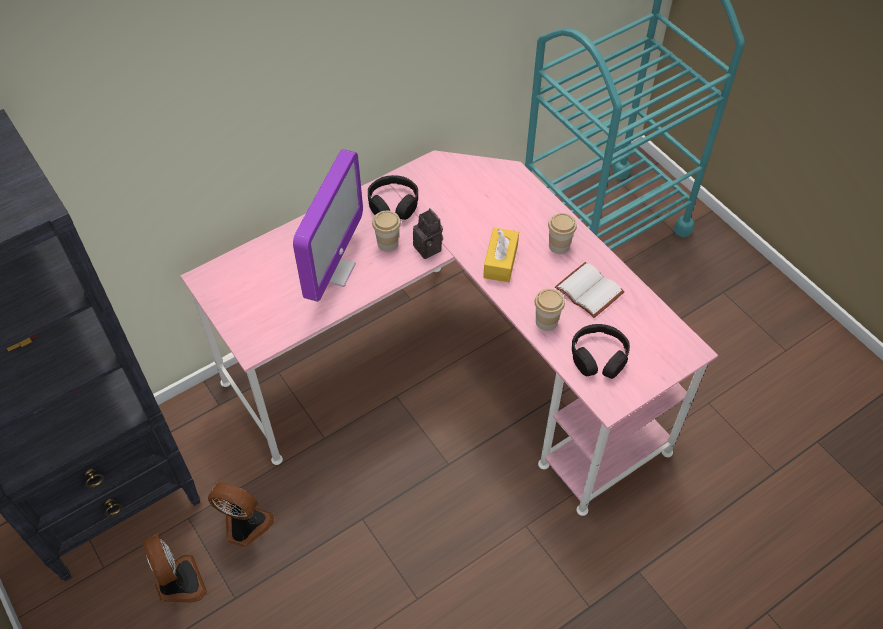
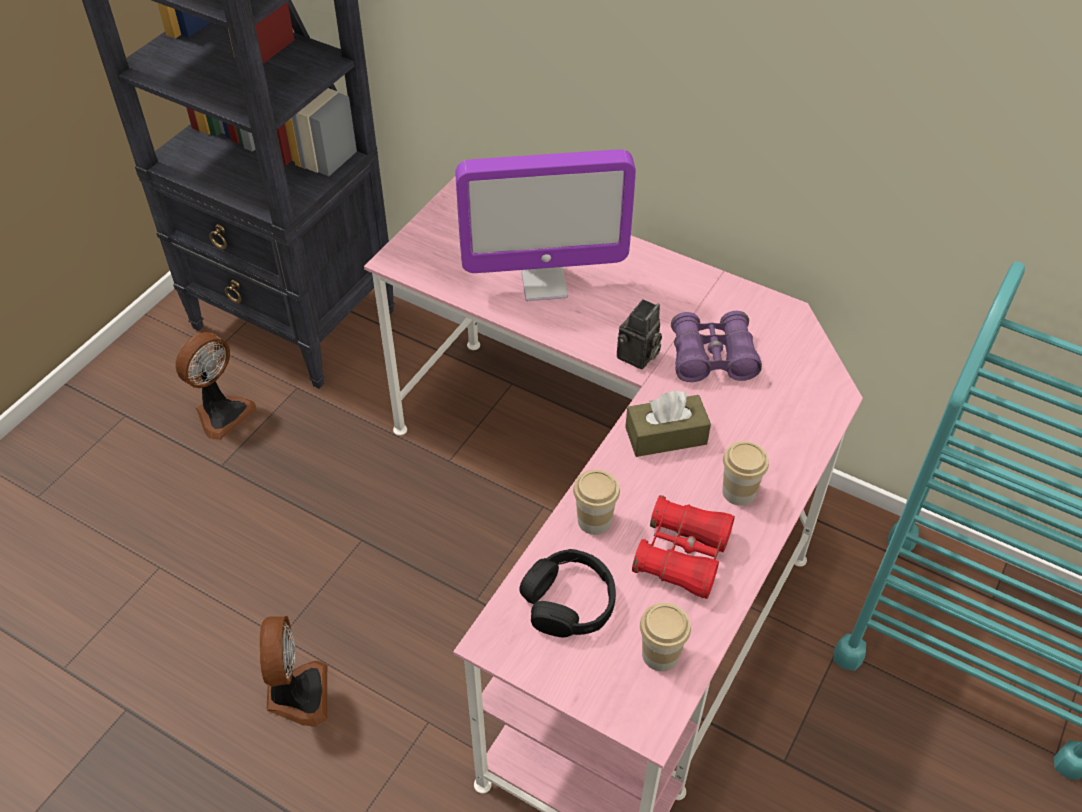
camera: 65 degrees right, 5 degrees down
(245, 526) = (307, 437): fan -> fan (297, 695)
(387, 243) = (618, 315): cup -> cup (660, 654)
(393, 204) = (685, 297): black headphones -> none
(451, 213) = (712, 357): none -> purple binoculars
(500, 261) = (666, 436): yellow tissue box -> brown tissue box
(591, 290) = (682, 556): white book -> red binoculars

